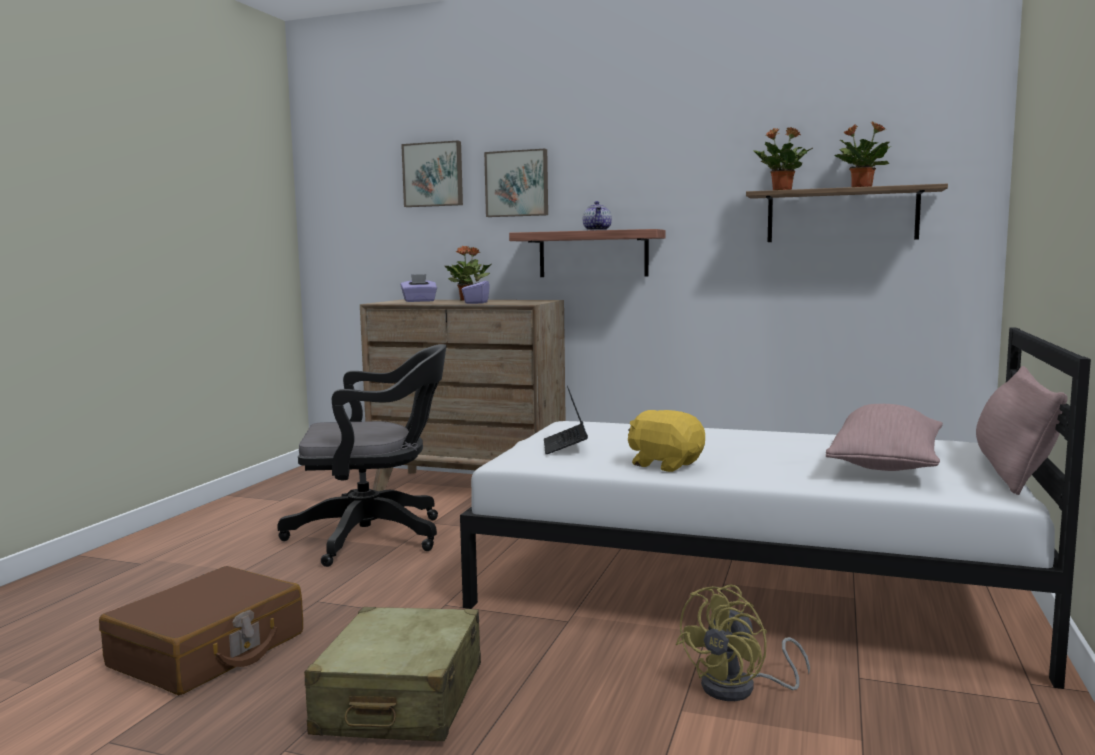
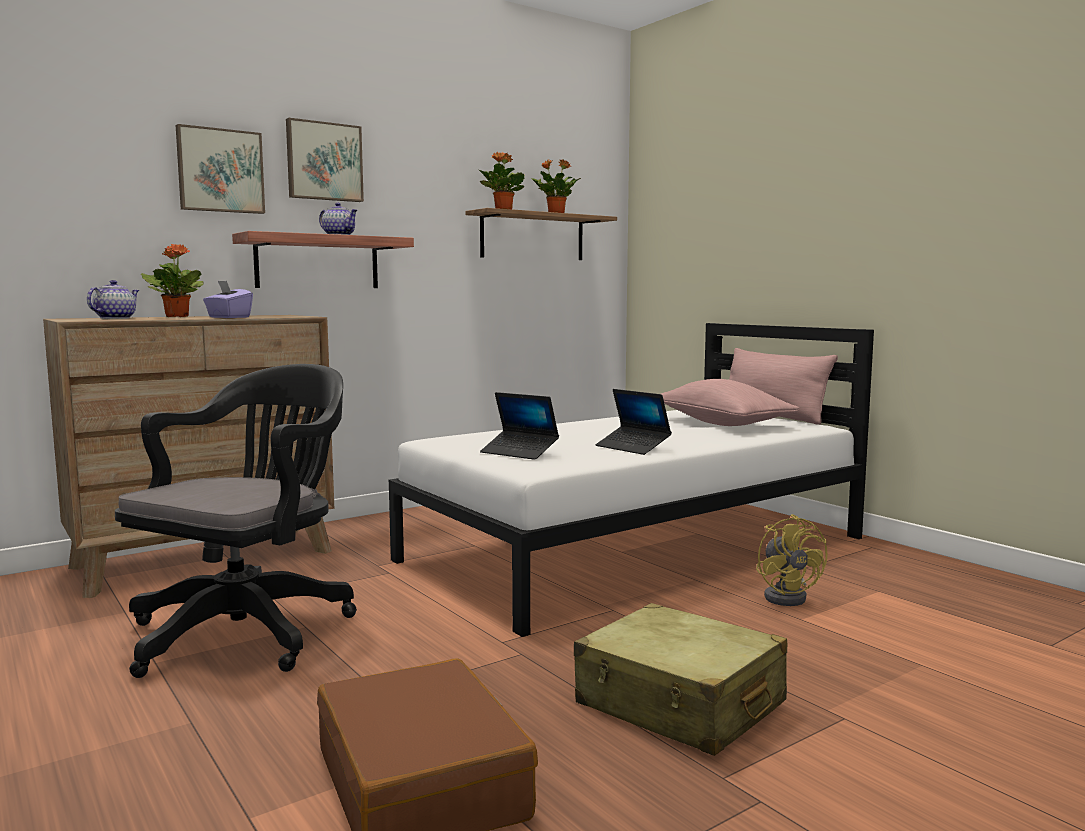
camera: 55 degrees left, 0 degrees up
(419, 301) = (115, 318): purple tissue box -> teapot
(433, 174) = (89, 142): picture -> picture (324, 162)
(665, 464) = (633, 447): yellow plush toy -> laptop

